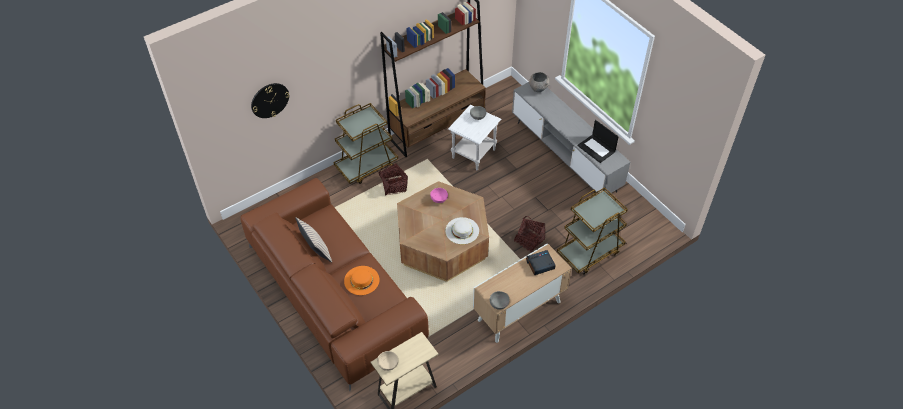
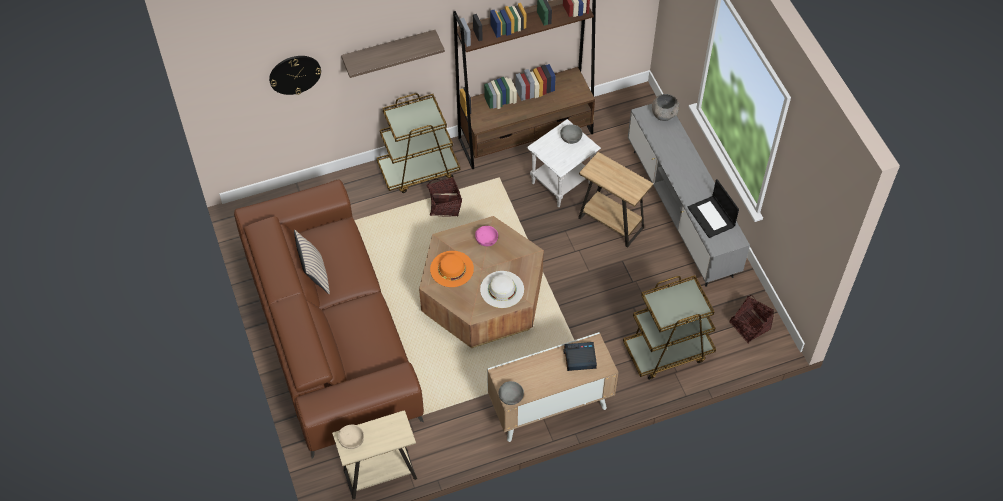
camera: 15 degrees right, 5 degrees up
(336, 72) = (389, 51): none -> shelf
(361, 280) = (358, 326): orange hat -> orange hat (452, 269)
(518, 173) = (611, 223): none -> brown side table
(529, 240) = (594, 317): basket -> basket (749, 326)

